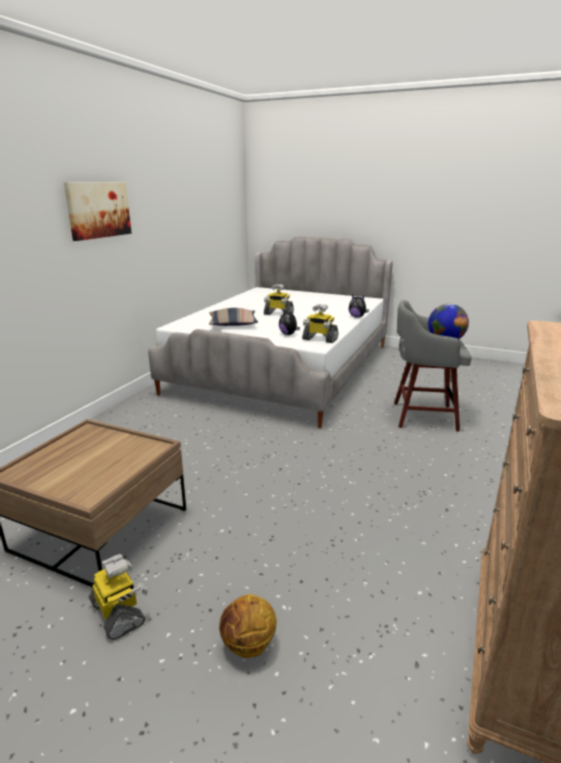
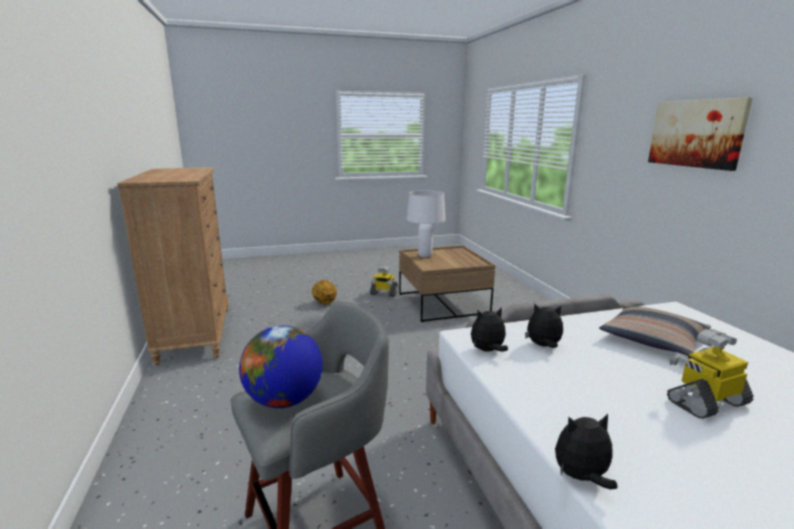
camera: 140 degrees right, 5 degrees down
(93, 478) = (425, 256): none -> white table lamp
(319, 339) = (488, 351): toy robot -> plush toy

